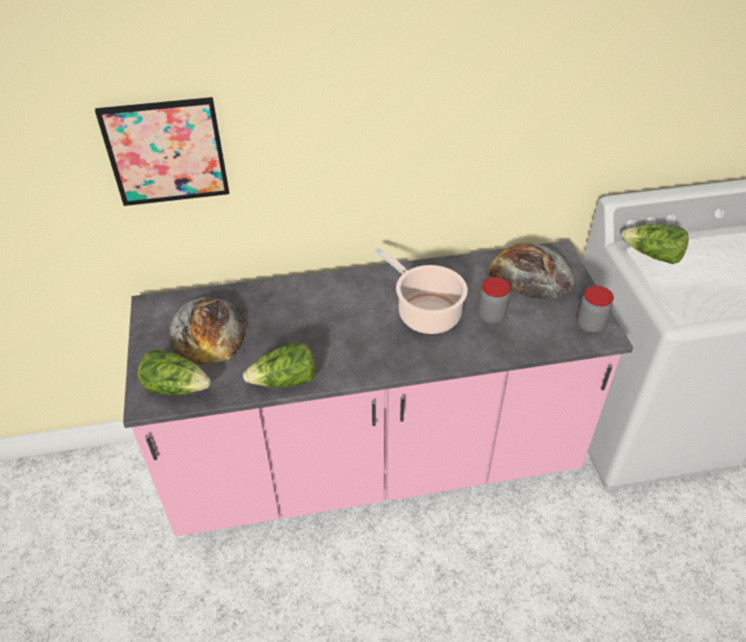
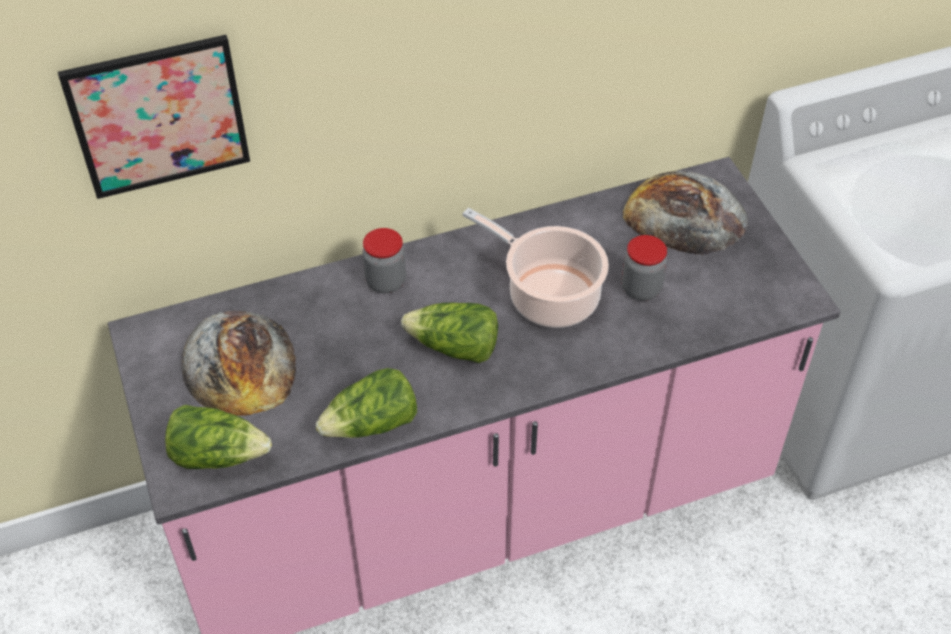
camera: 10 degrees left, 5 degrees up
(590, 325) = (778, 285): jar -> jar (386, 282)
(652, 255) = (850, 172): lettuce -> lettuce (454, 347)

